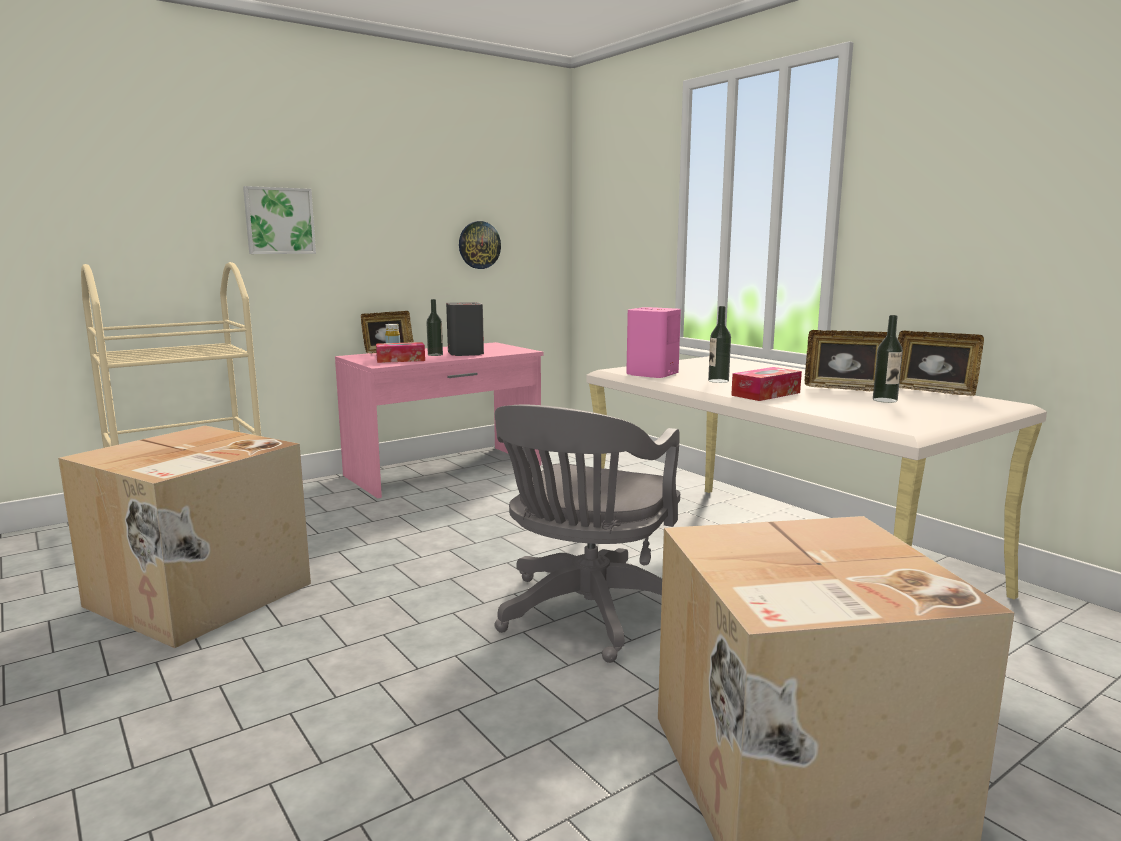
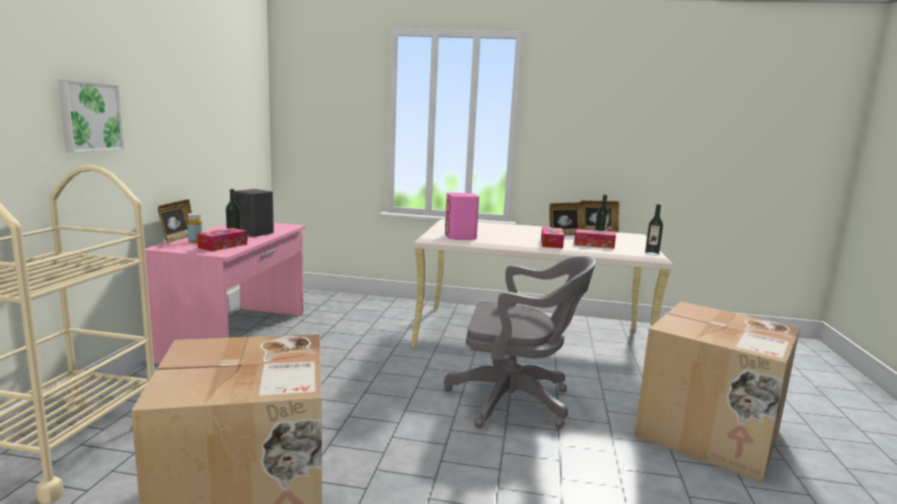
camera: 45 degrees left, 0 degrees up
(479, 245) = (223, 137): wall clock -> none
(586, 616) = (516, 401): grey office chair -> grey office chair turned 60 degrees counterclockwise
(718, 381) = (505, 237): bottle -> bottle (652, 254)
(839, 404) = (593, 244): none -> tissue box

